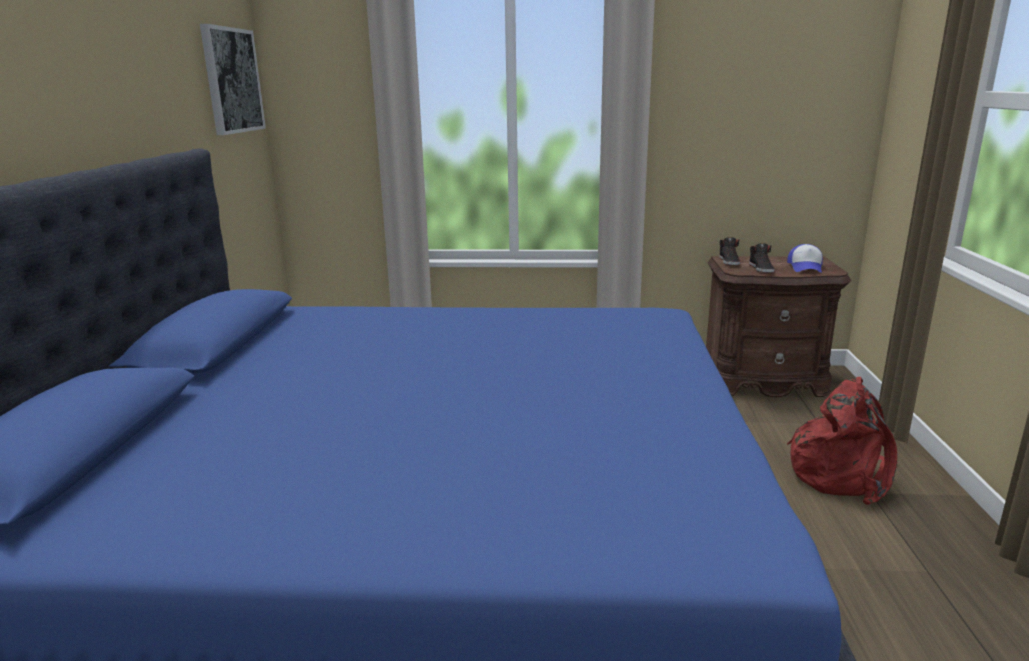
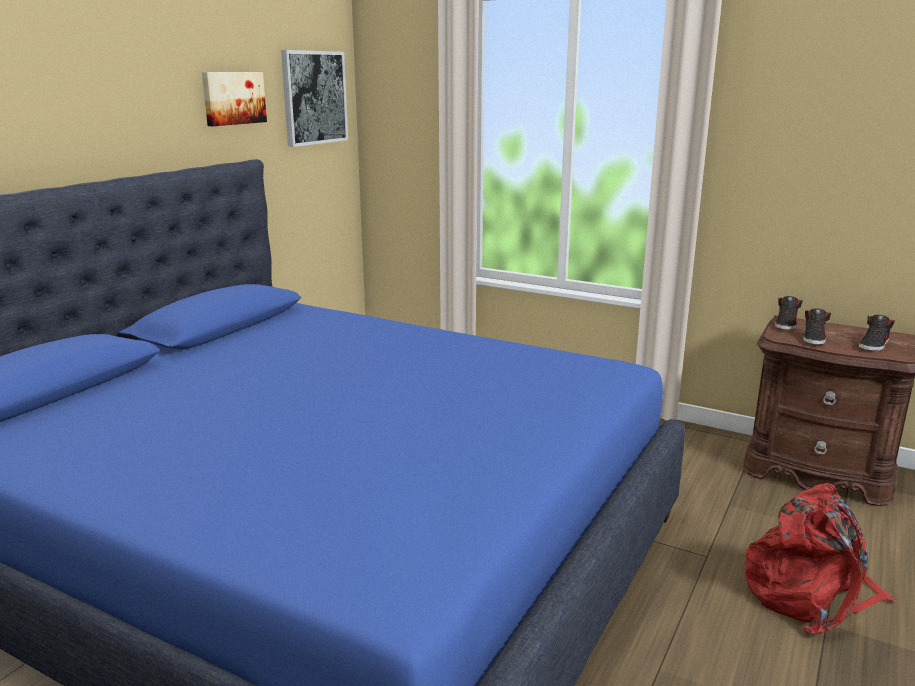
camera: 25 degrees right, 0 degrees up
(164, 77) = (233, 98): none -> picture
(805, 267) = (874, 345): cap -> black shoe

